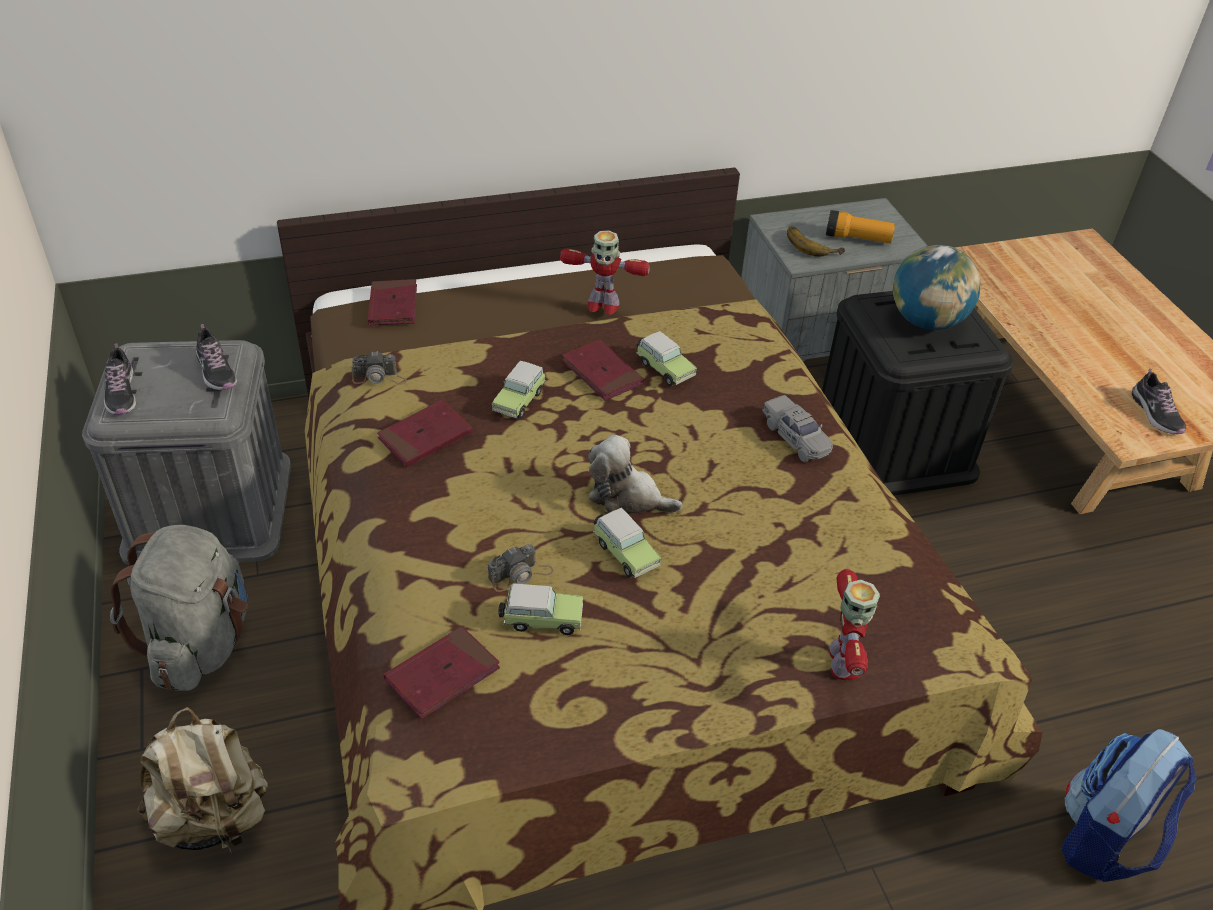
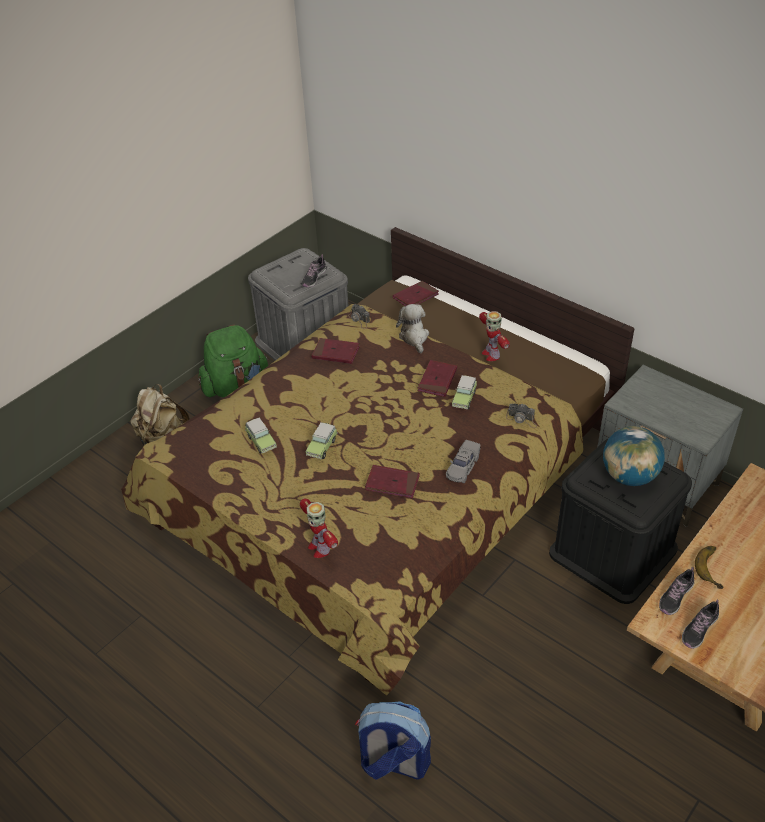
camera: 60 degrees right, 0 degrees up
(121, 393) = (276, 265): shoe -> shoe (675, 597)
(200, 643) = (236, 386): grey backpack -> green backpack
(442, 675) = (209, 430): red book -> red book (392, 483)
(520, 400) = (389, 366): toy car -> none
(520, 574) = (280, 422): camera -> camera (522, 419)
(627, 497) = (359, 430): plush toy -> plush toy (414, 337)
(812, 244) = (646, 400): banana -> banana (713, 568)
(843, 663) = (319, 548): toy robot -> toy robot turned 90 degrees clockwise
(857, 238) = (677, 415): flashlight -> none

